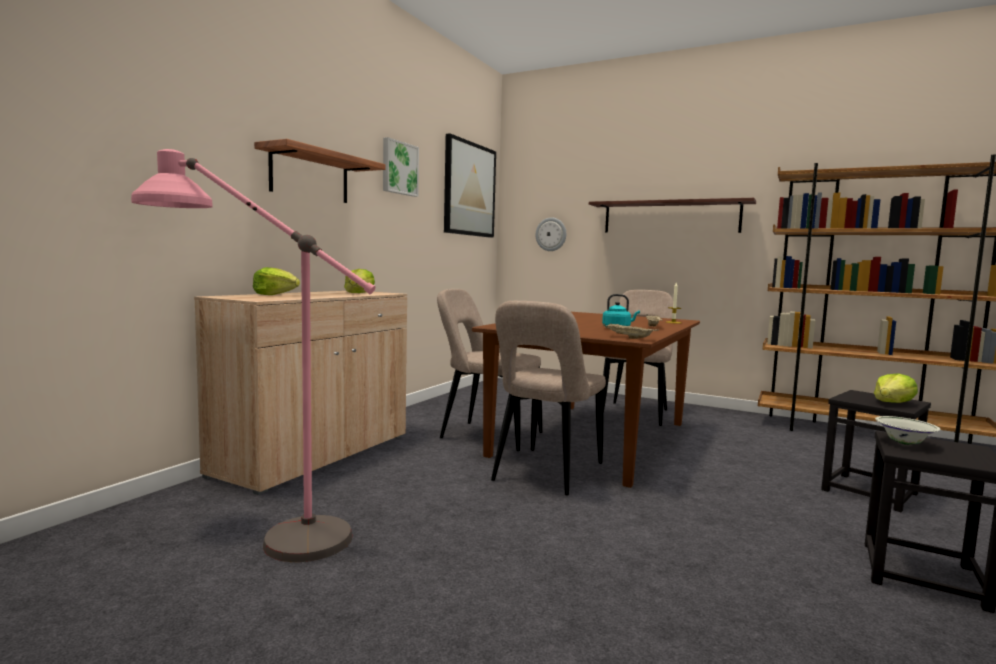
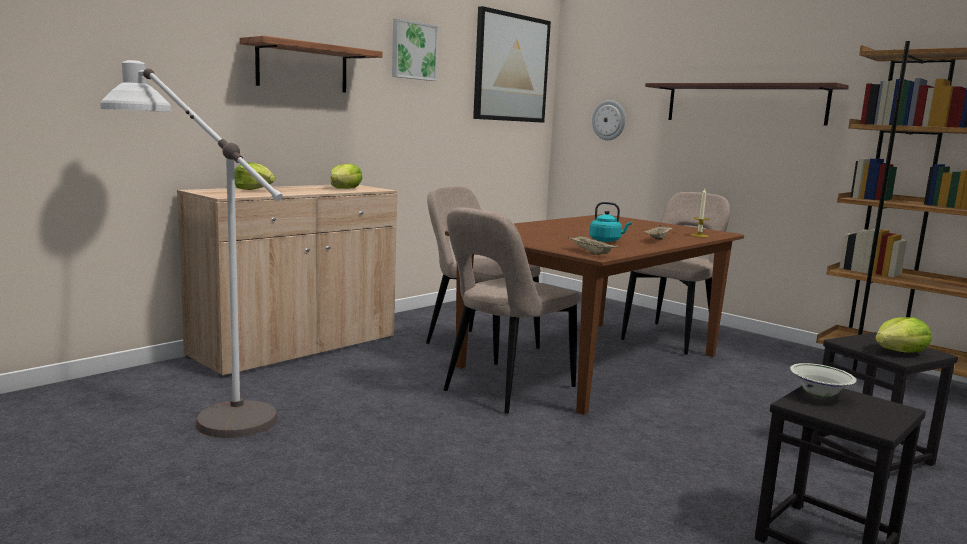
camera: 15 degrees right, 5 degrees up
(256, 531) = (200, 408): pink floor lamp -> white floor lamp

